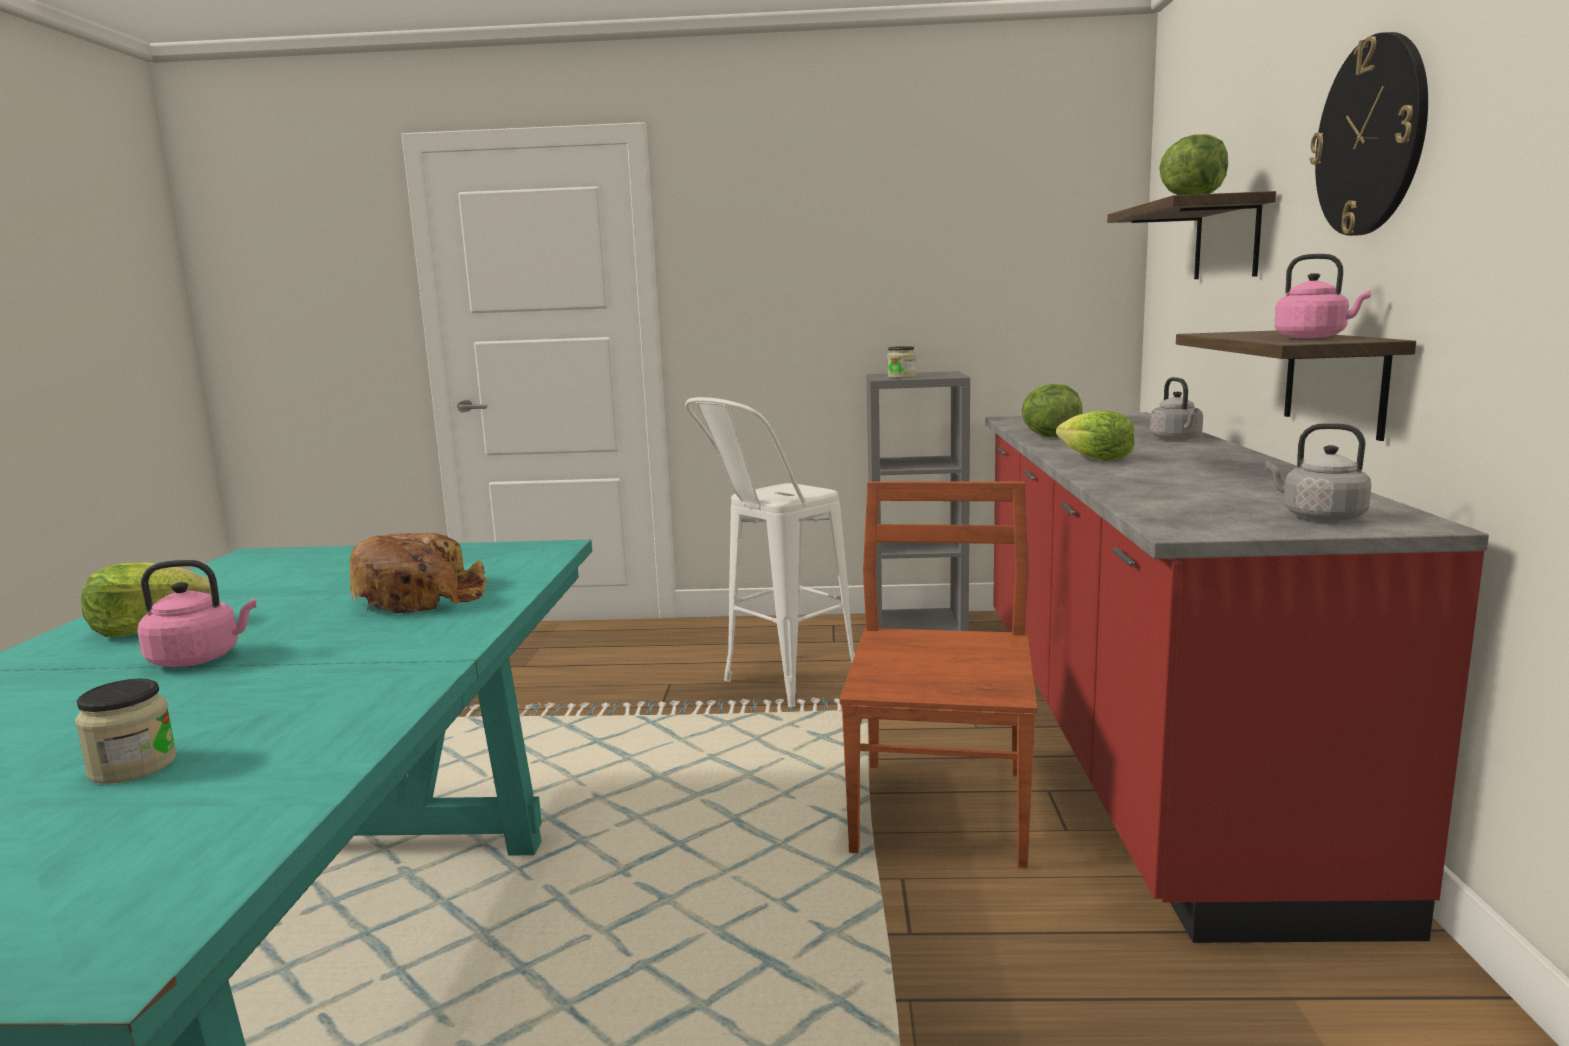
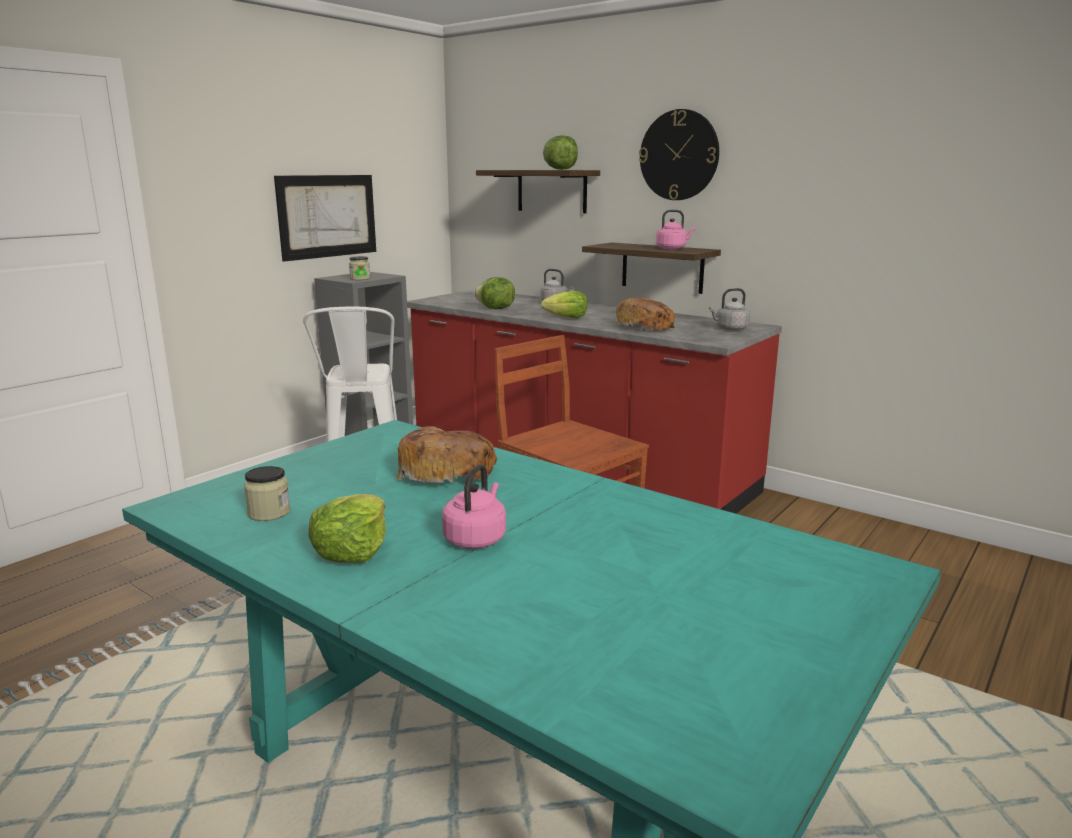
camera: 55 degrees left, 5 degrees up
(133, 767) = (669, 563): jar -> jar (269, 513)
(903, 293) = (328, 216): none -> picture
(1163, 487) = (645, 326): none -> bread

